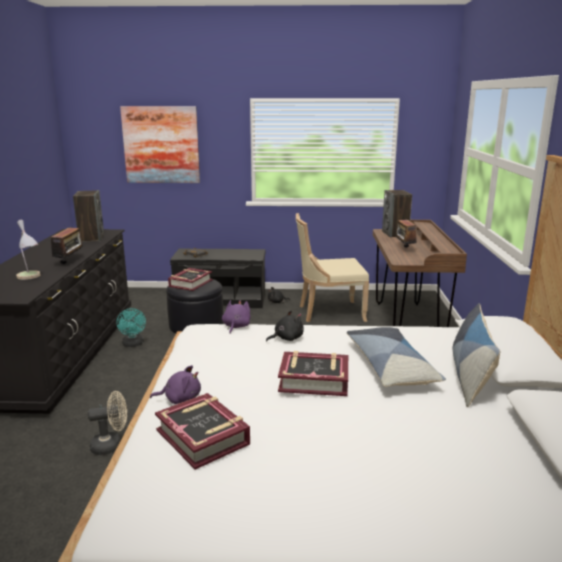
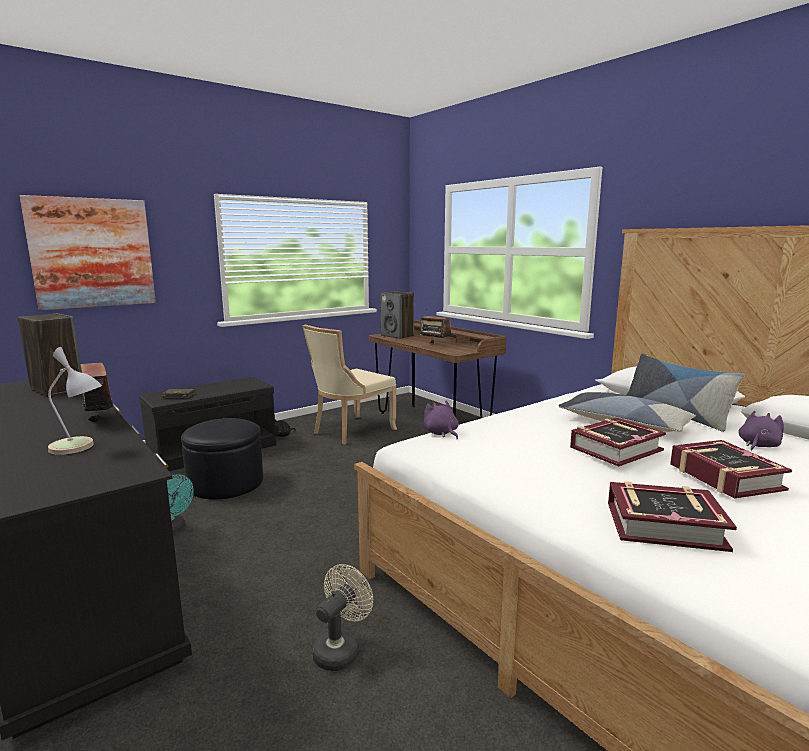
camera: 40 degrees left, 5 degrees down
(180, 399) = (560, 507): purple plush toy -> purple plush toy (758, 445)
(190, 283) = (216, 427): book -> book (724, 477)
(286, 338) = (508, 429): black plush toy -> none

